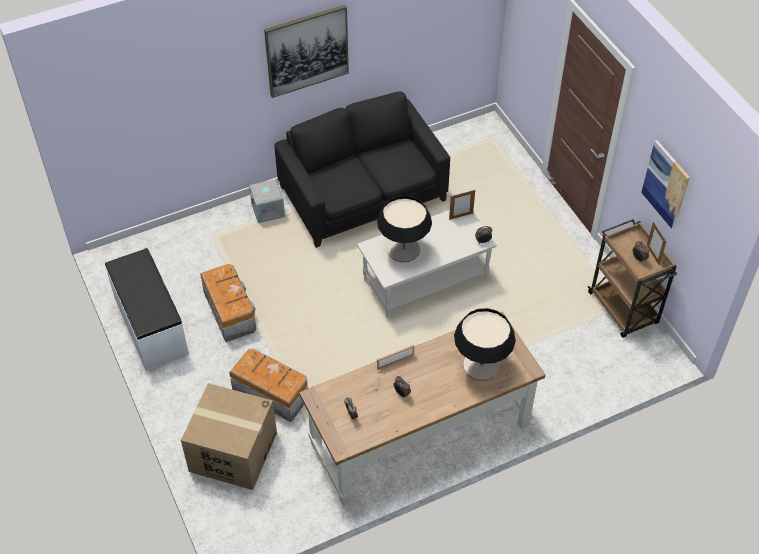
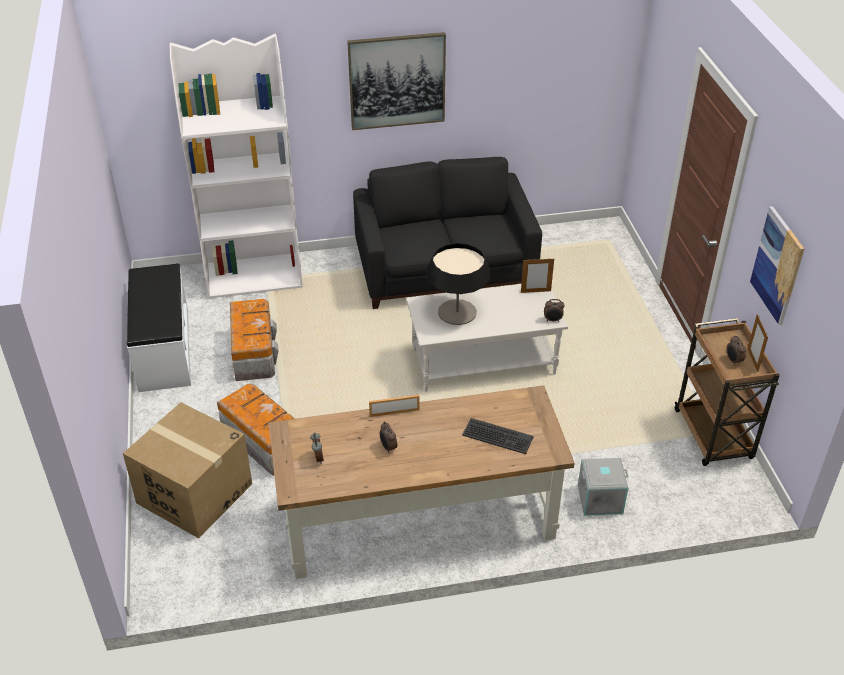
camera: 15 degrees right, 10 degrees down
(200, 234) = (254, 276): none -> white bookcase
(268, 210) = (336, 266): grey storage box -> grey storage box (600, 498)
(481, 365) = (497, 437): table lamp -> keyboard

